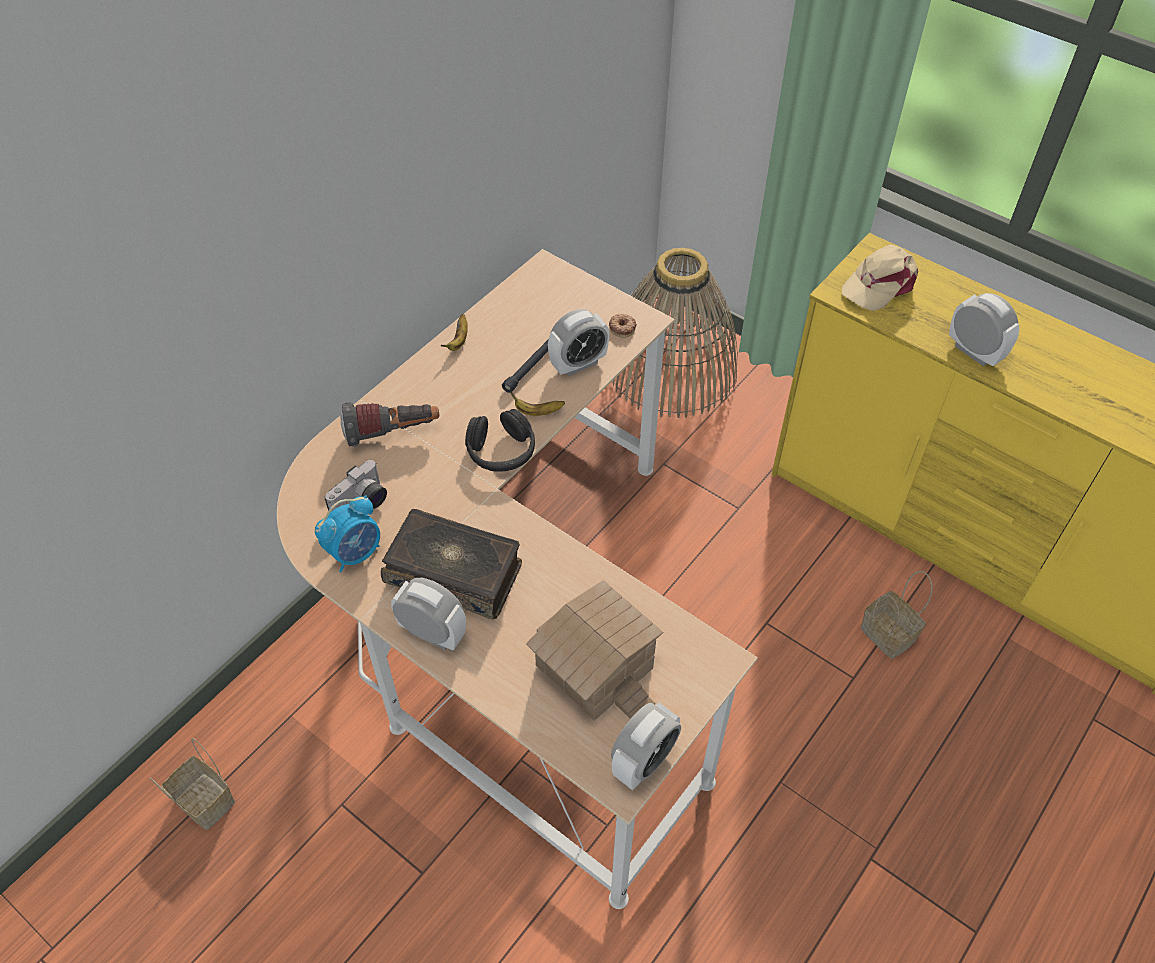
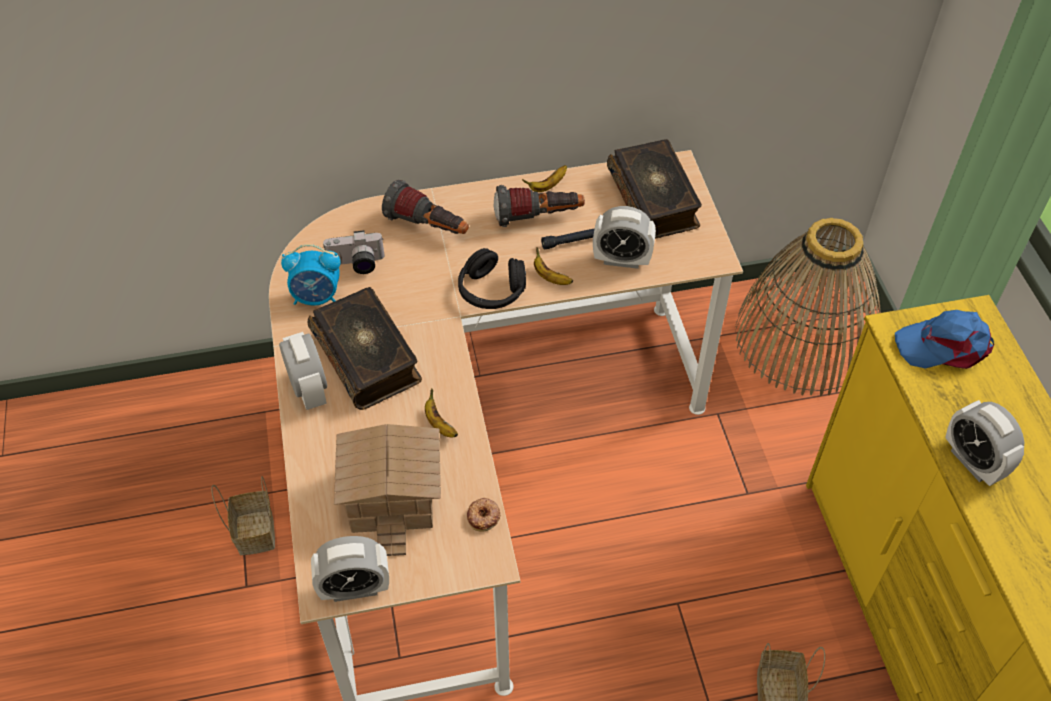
camera: 40 degrees right, 0 degrees up
(203, 801) = (162, 428): basket -> basket (254, 531)
(478, 370) = (538, 218): none -> flashlight
(554, 303) = (654, 199): none -> book
(572, 585) = (439, 424): none -> banana
(622, 327) = (689, 252): donut -> donut (484, 516)
(879, 284) = (945, 346): beige cap -> blue cap
(974, 352) = (973, 462): alarm clock -> alarm clock turned 150 degrees clockwise

